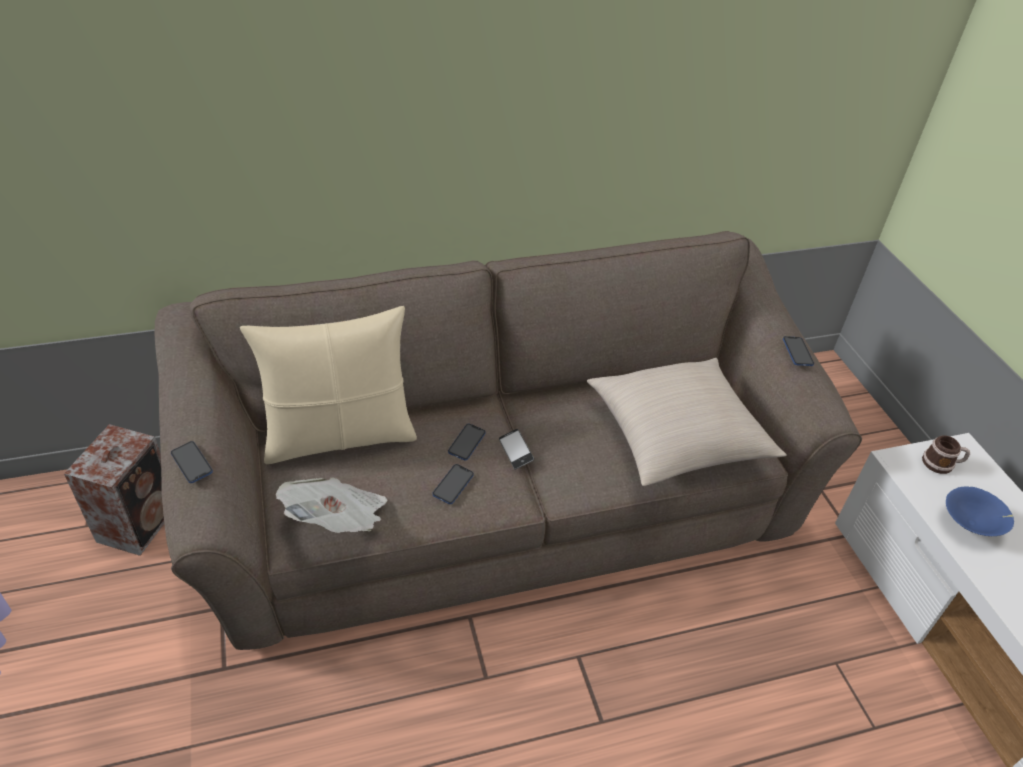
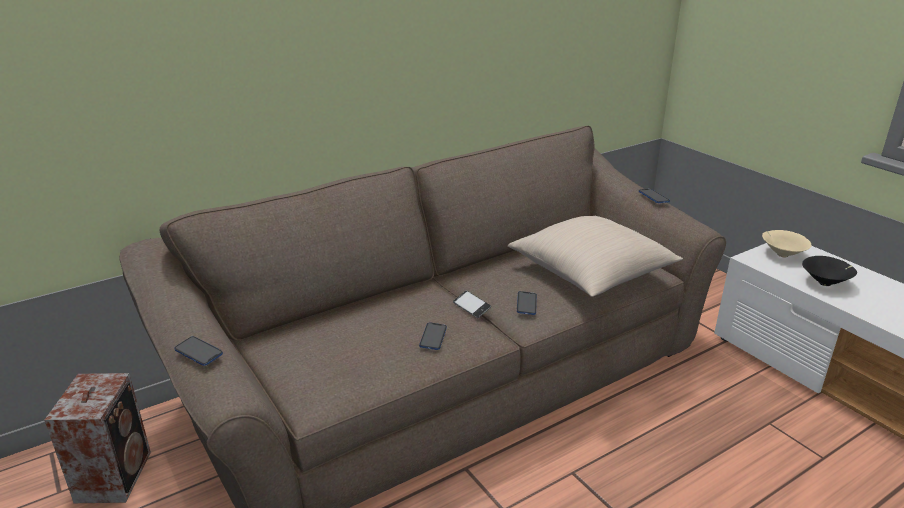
camera: 15 degrees left, 15 degrees down
(338, 521) = (345, 382): newspaper -> none
(340, 436) = (315, 327): beige pillow -> none
(467, 443) = (428, 308): phone -> phone (526, 304)
(941, 464) = (781, 254): mug -> beige bowl
(971, 526) = (826, 283): blue bowl -> black bowl

